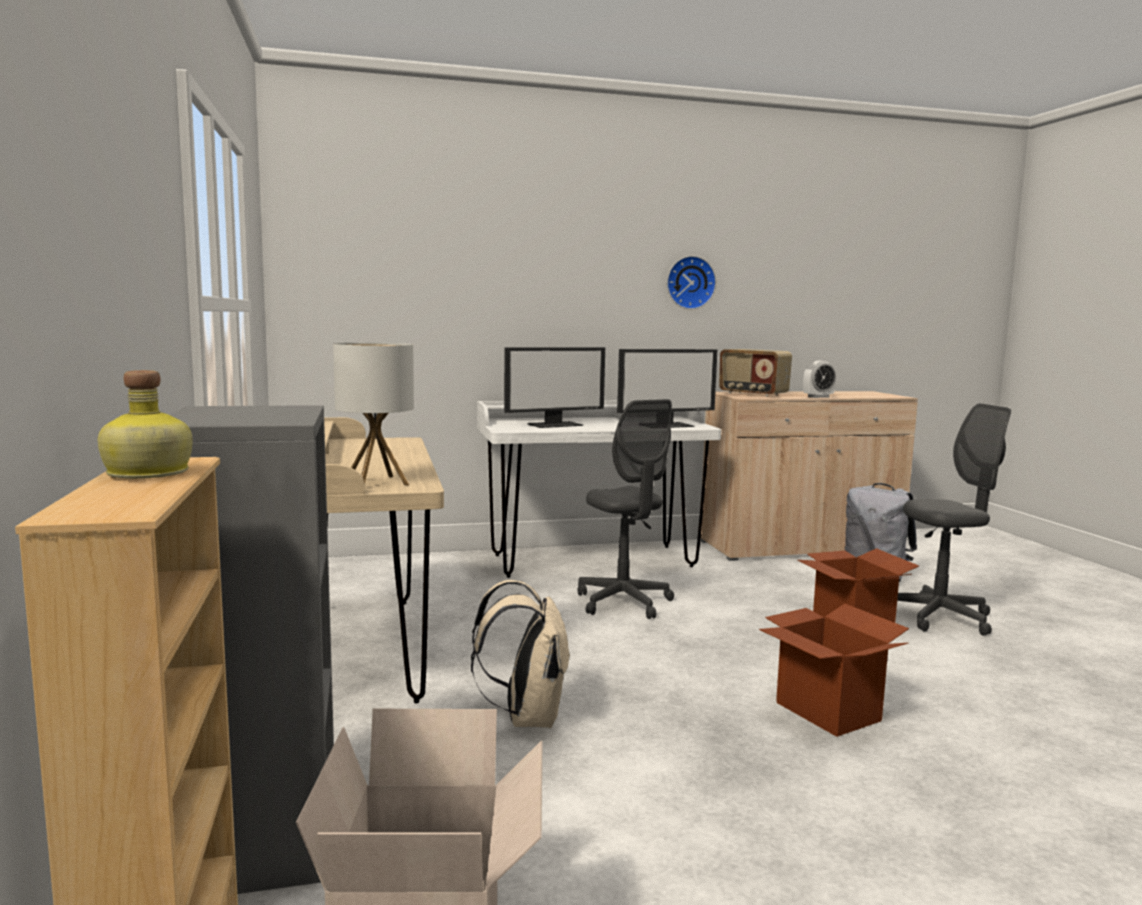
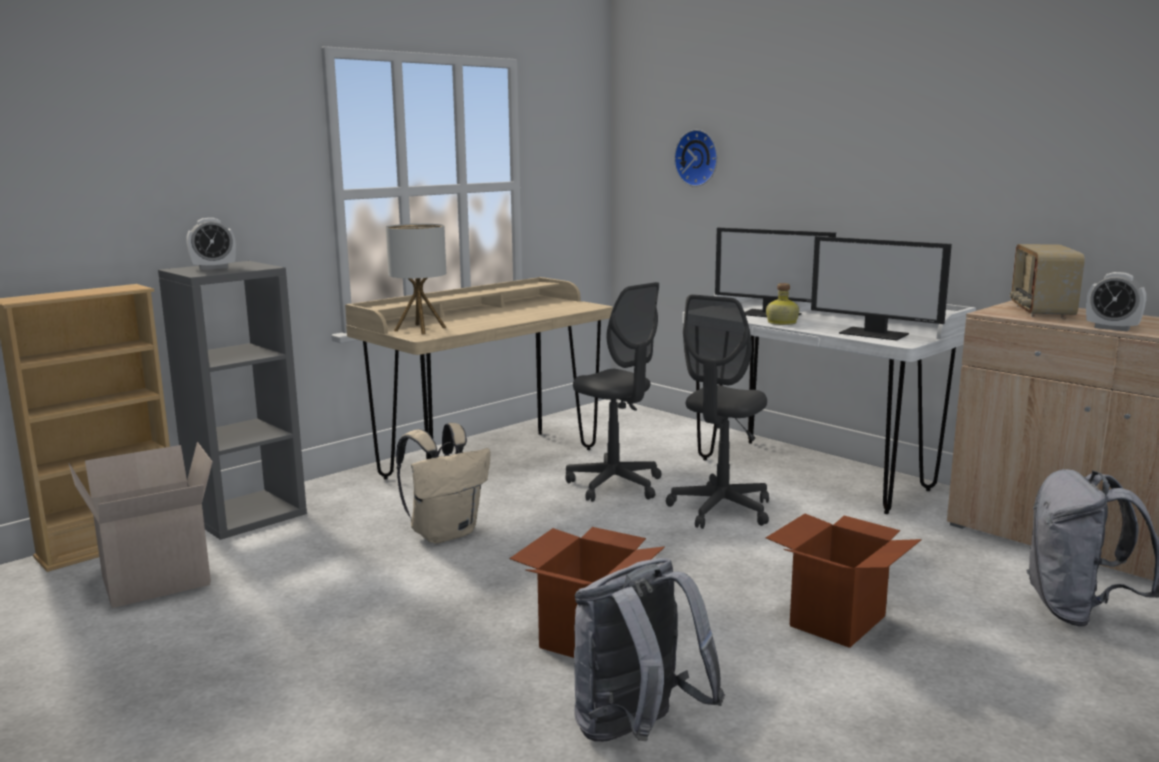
camera: 60 degrees right, 5 degrees up
(145, 474) = (94, 290): bottle -> bottle (780, 323)
(233, 415) = (213, 268): none -> alarm clock
(689, 282) = (1003, 149): wall clock -> wall clock (698, 158)
(940, 617) = (986, 671): grey office chair -> grey office chair (615, 485)
(998, 736) = (637, 732): none -> grey backpack

